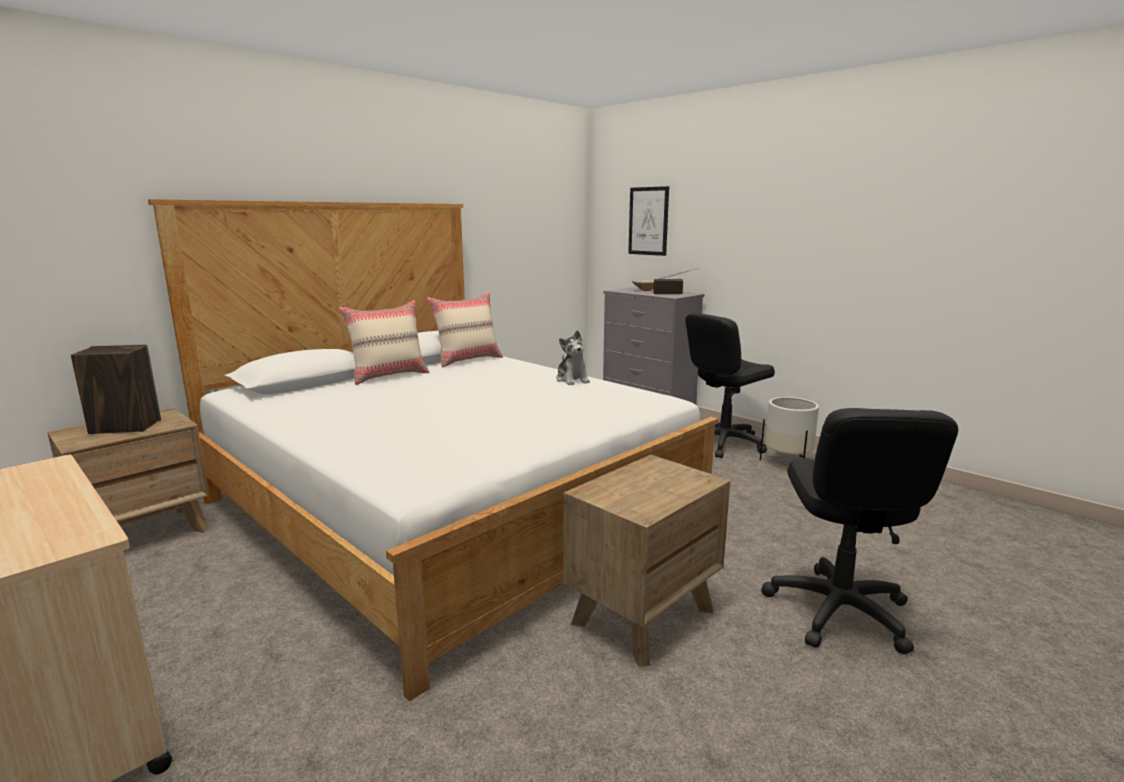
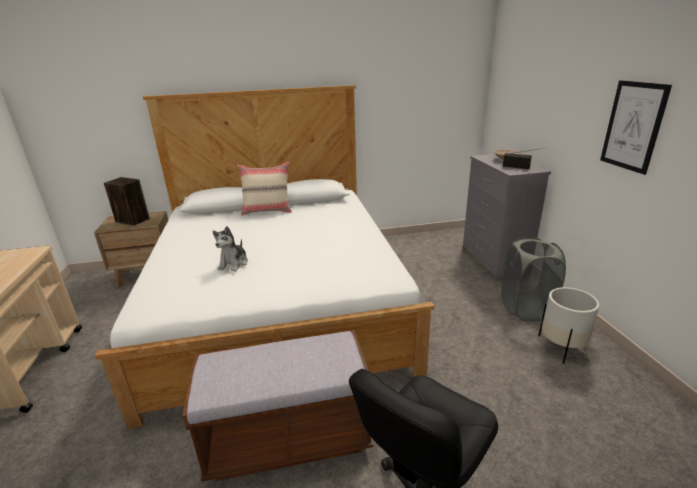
camera: 35 degrees right, 10 degrees up
(468, 360) = (330, 204): beige pillow -> none
(572, 380) = (362, 240): plush toy -> plush toy (234, 264)
(643, 615) = (288, 437): brown nightstand -> brown bench
(648, 221) = (523, 96): picture -> picture (633, 126)
(723, 443) = (525, 308): black office chair -> grey laundry basket

